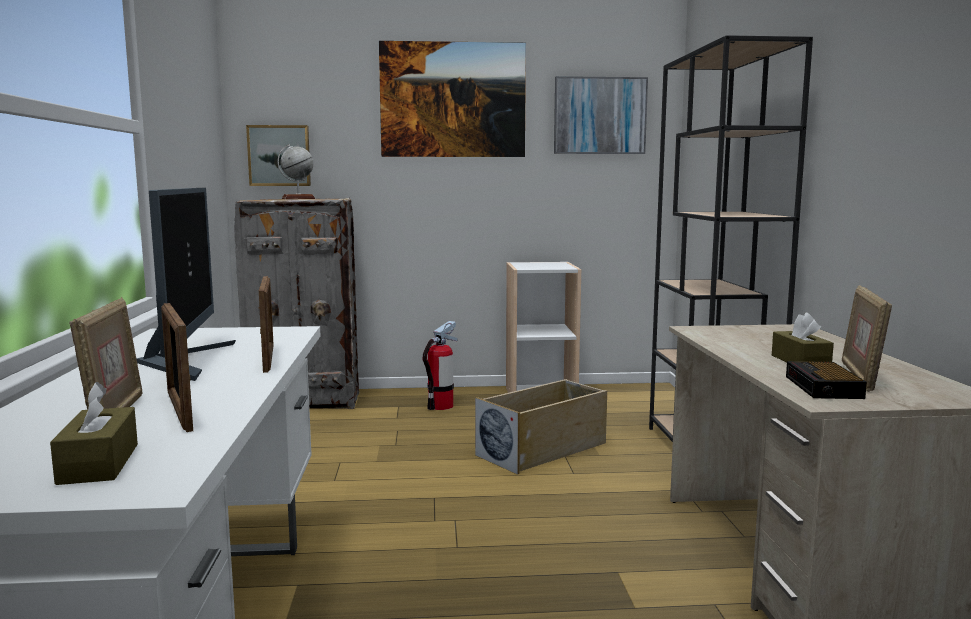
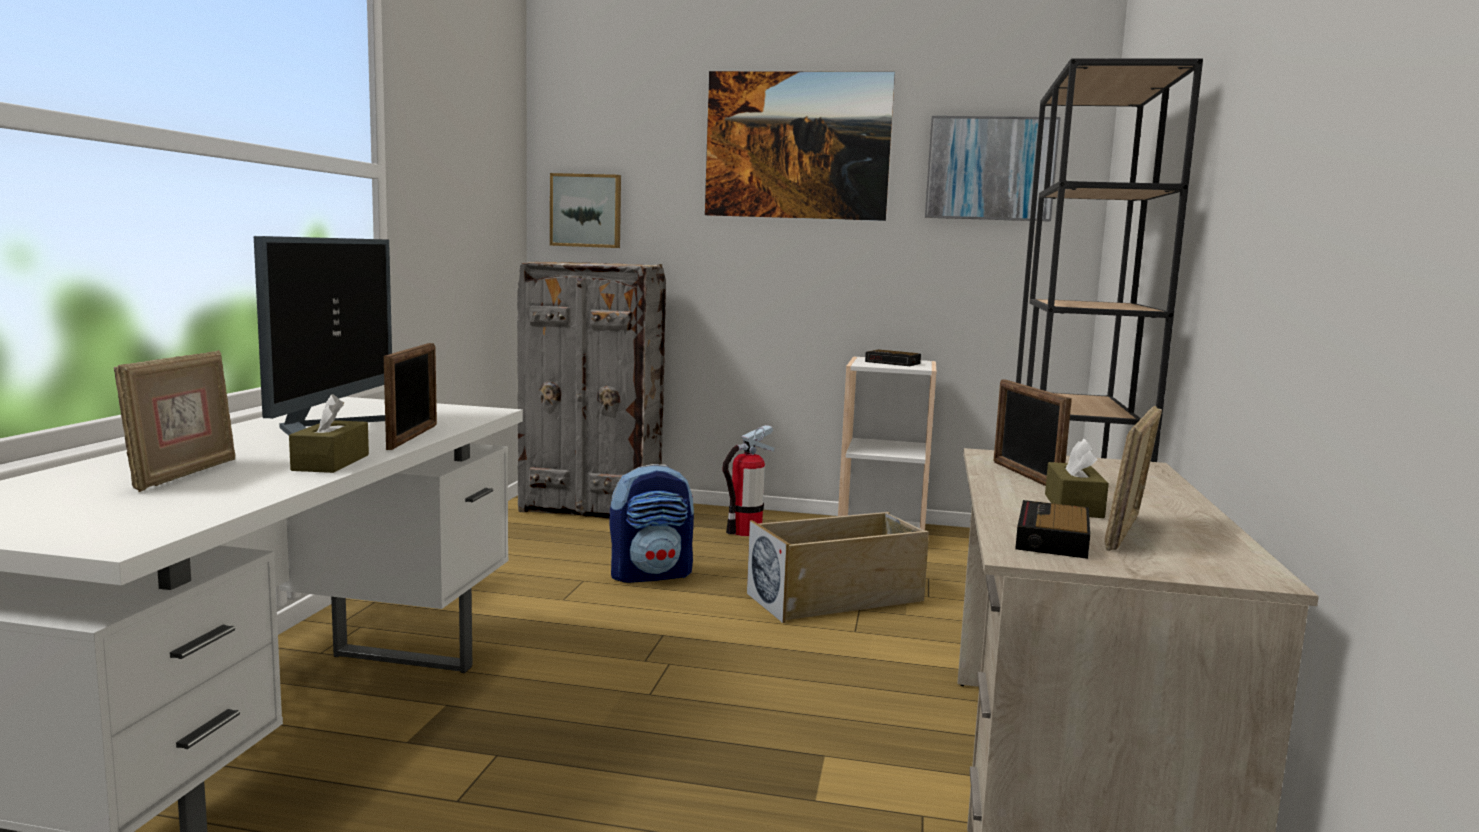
camera: 15 degrees right, 0 degrees up
(99, 463) = (104, 515): brown tissue box -> brown tissue box (331, 462)
(179, 411) = (248, 477): picture frame -> picture frame (1025, 476)
(298, 198) = (595, 262): globe -> none
(391, 450) = (651, 574): none -> backpack
(543, 265) = (893, 363): none -> alarm clock

